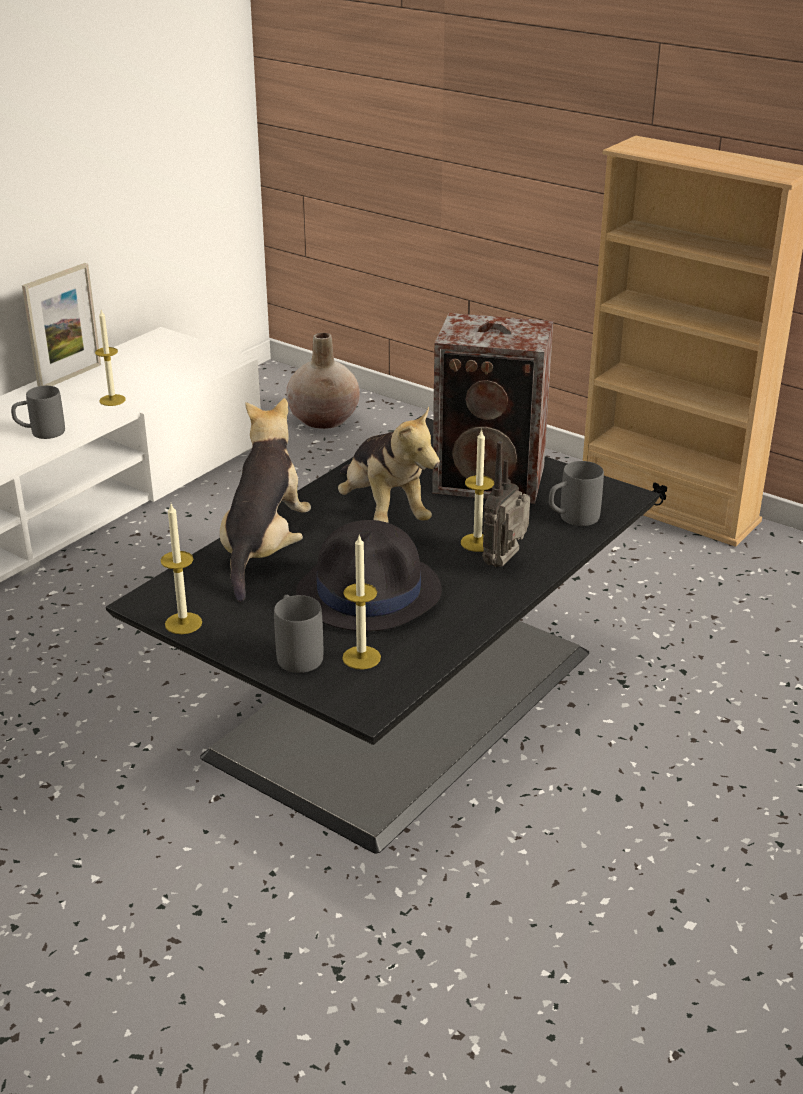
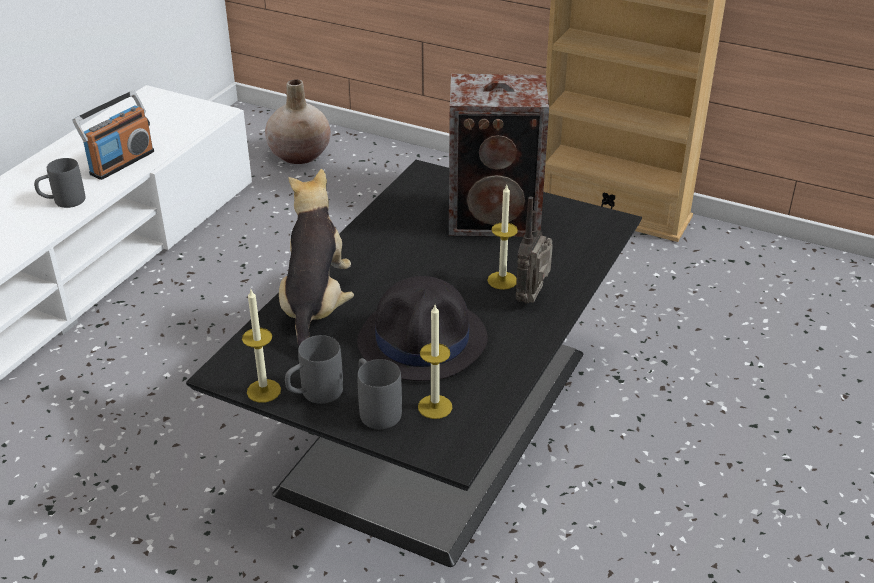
camera: 10 degrees left, 5 degrees up
(70, 377) = (75, 142): picture frame -> none
(112, 400) = (121, 162): candle -> radio
(383, 511) = (411, 258): plush toy -> none
(571, 519) = (576, 249): grey mug -> grey mug (314, 395)

